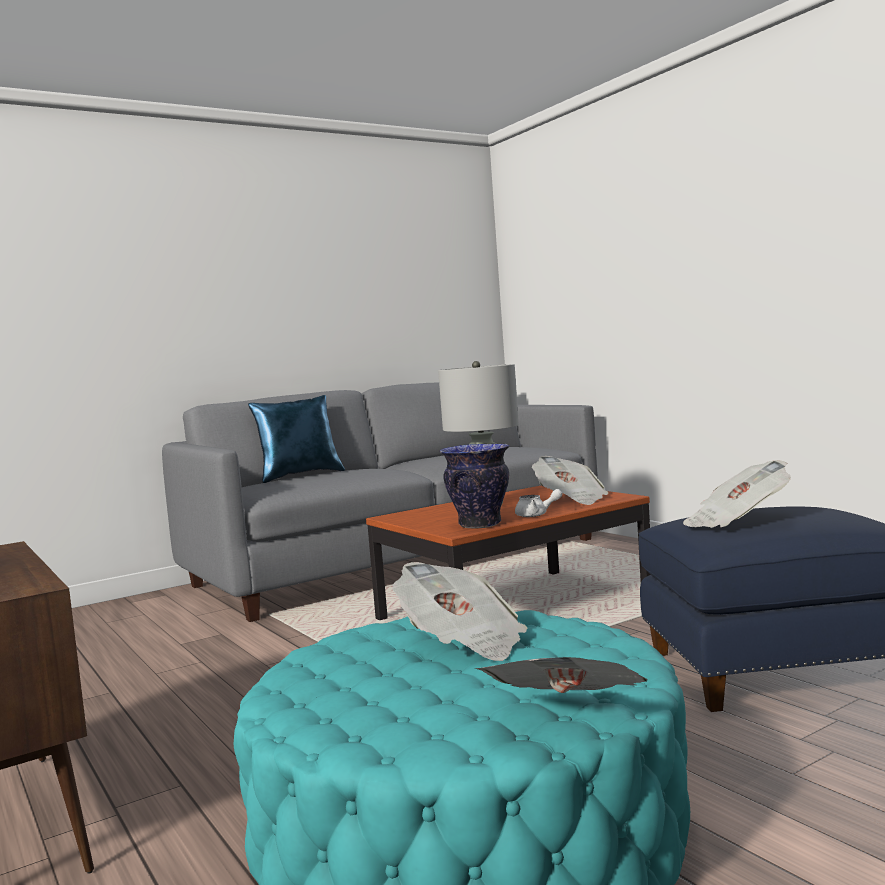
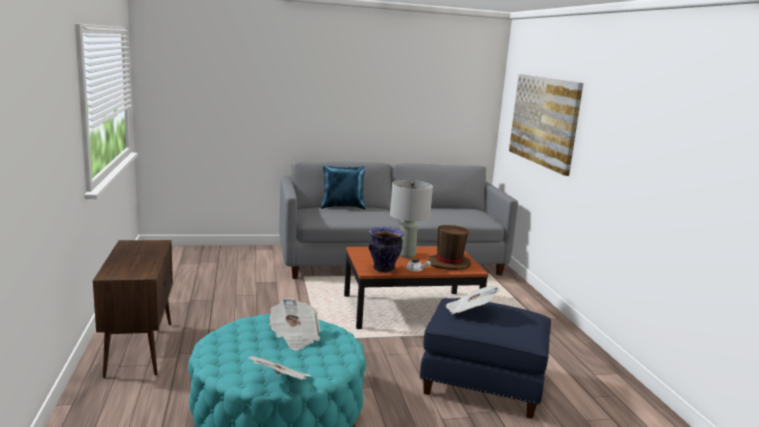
camera: 20 degrees right, 10 degrees up
(571, 500) = (449, 263): newspaper -> brown hat
(607, 267) = (543, 121): none -> picture

